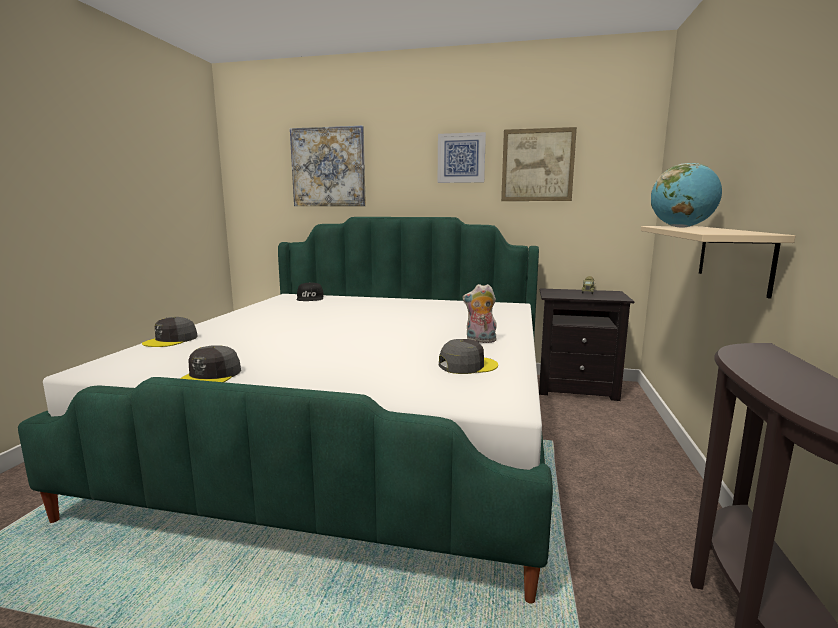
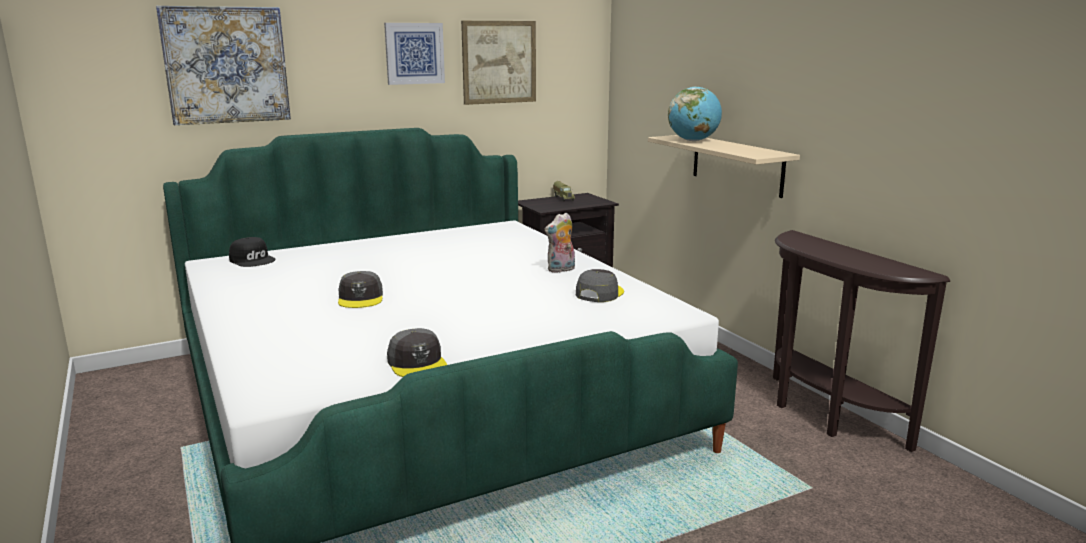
camera: 40 degrees left, 5 degrees up
(171, 340) = (246, 349): grey cap -> grey cap (361, 298)

